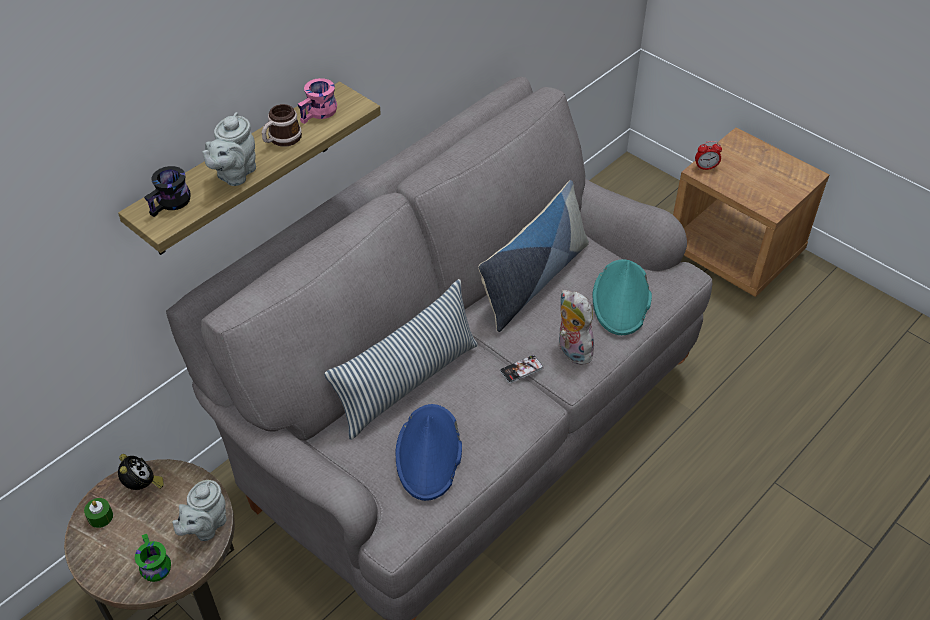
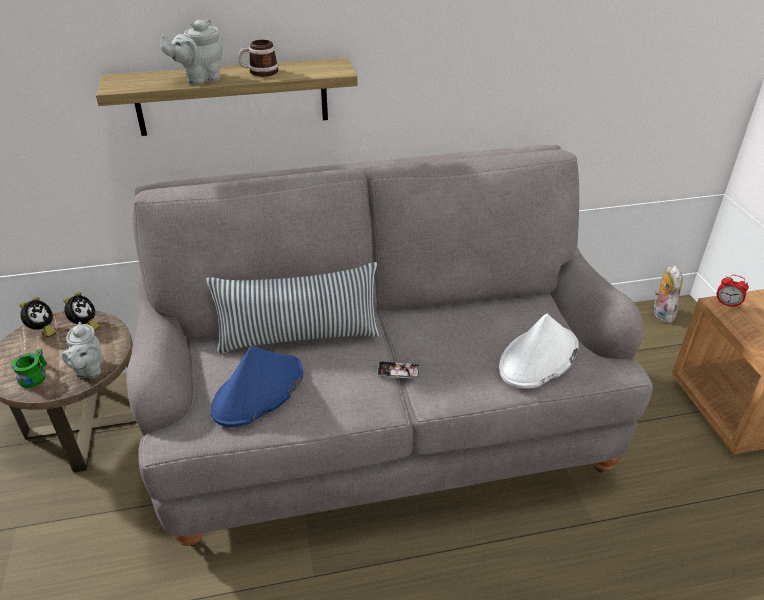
camera: 35 degrees right, 10 degrees down
(100, 517) = (42, 330): green candle -> alarm clock
(172, 204) = (138, 80): black mug -> none
(206, 526) = (89, 370): grey teapot -> grey teapot turned 75 degrees counterclockwise
(320, 113) = (307, 67): pink mug -> none
(533, 281) = (472, 313): pillow -> none
(571, 350) = (455, 377): plush toy -> plush toy (661, 313)
(621, 299) = (538, 358): turquoise hat -> white hat

